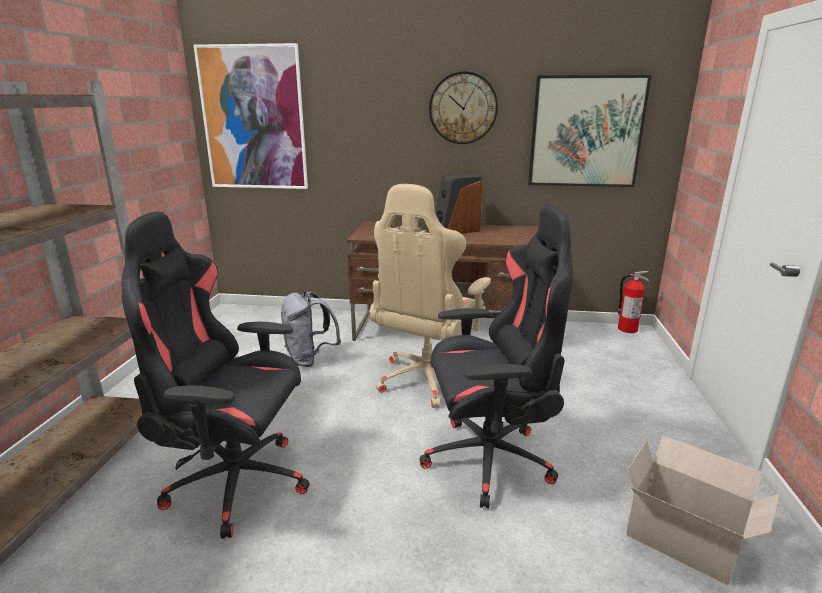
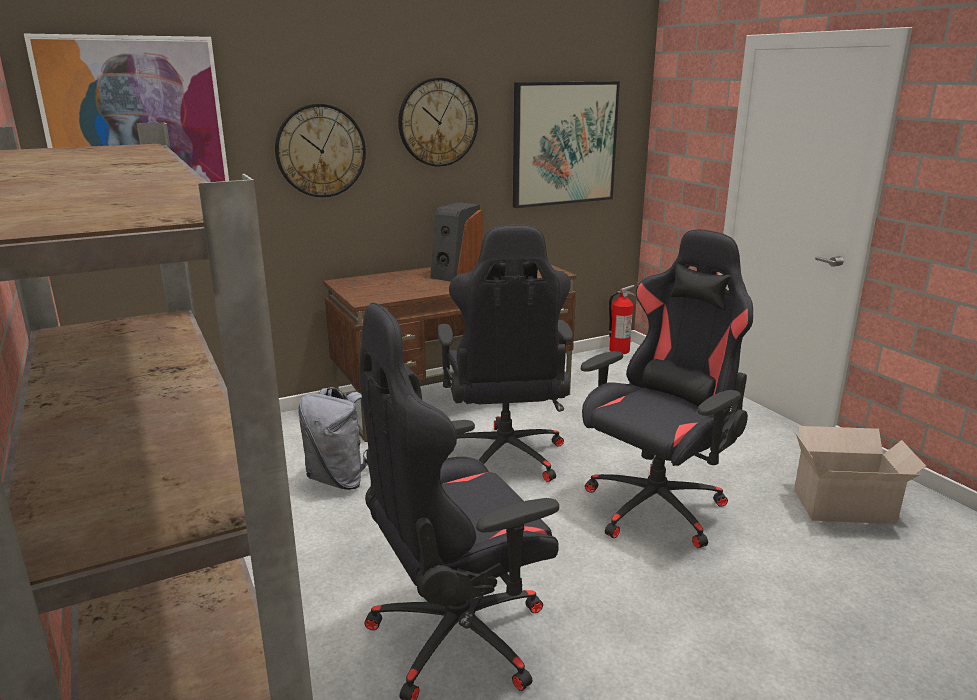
camera: 35 degrees left, 0 degrees up
(368, 126) = (320, 151): none -> wall clock
(427, 379) = (504, 456): beige office chair -> black office chair

